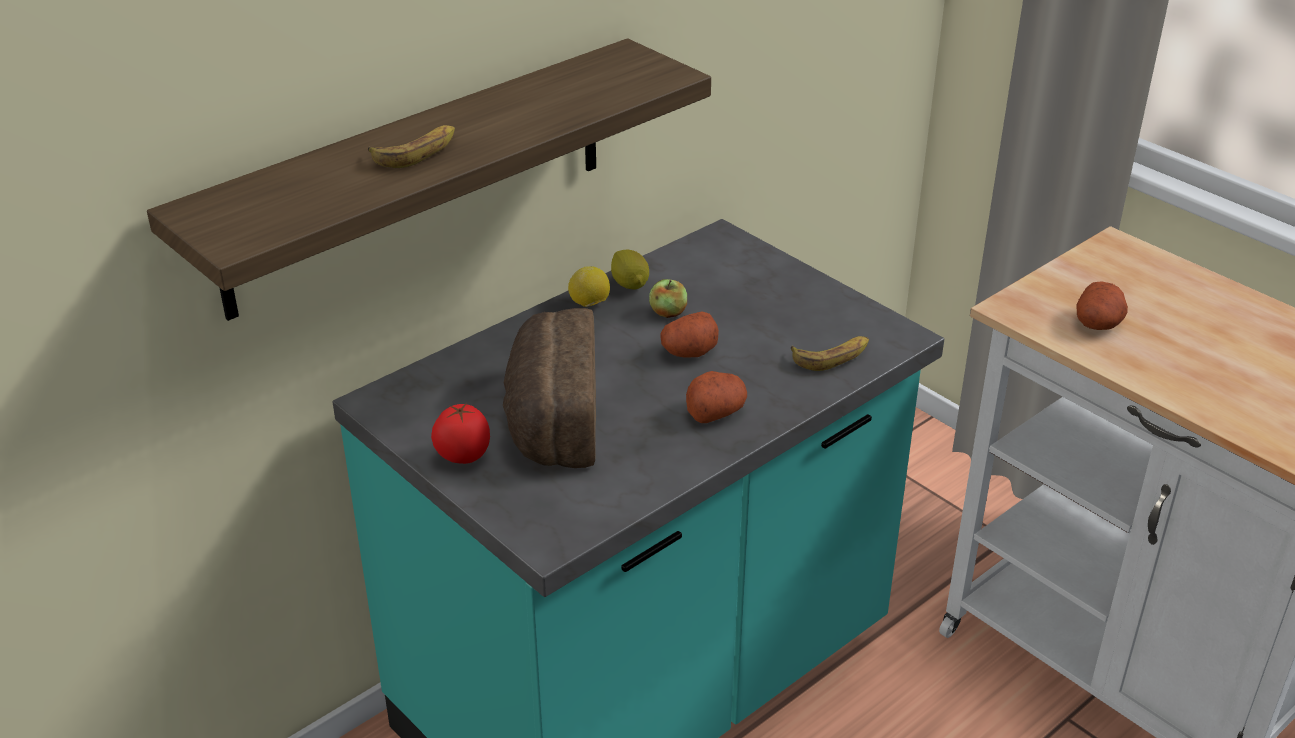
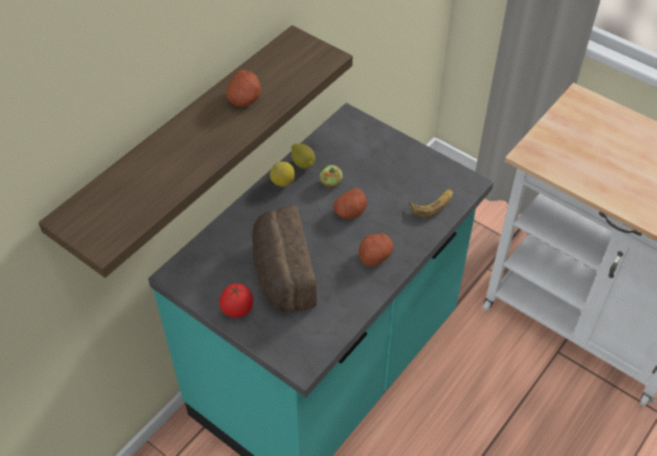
camera: 10 degrees left, 15 degrees up
(417, 152) = (191, 149): banana -> none
(1098, 323) = (578, 160): potato -> potato (244, 99)

